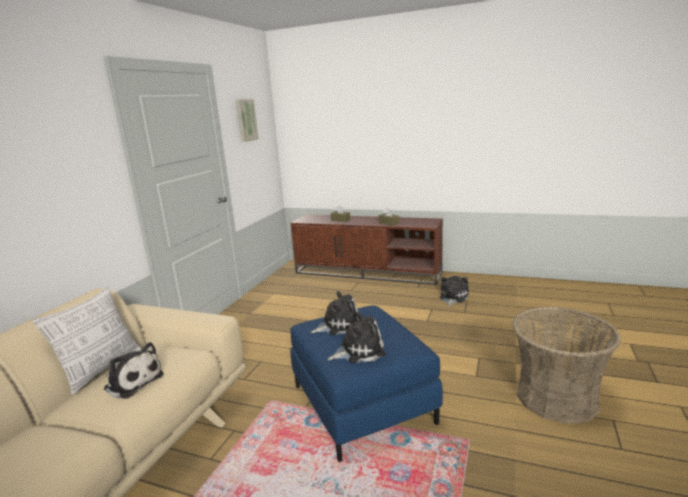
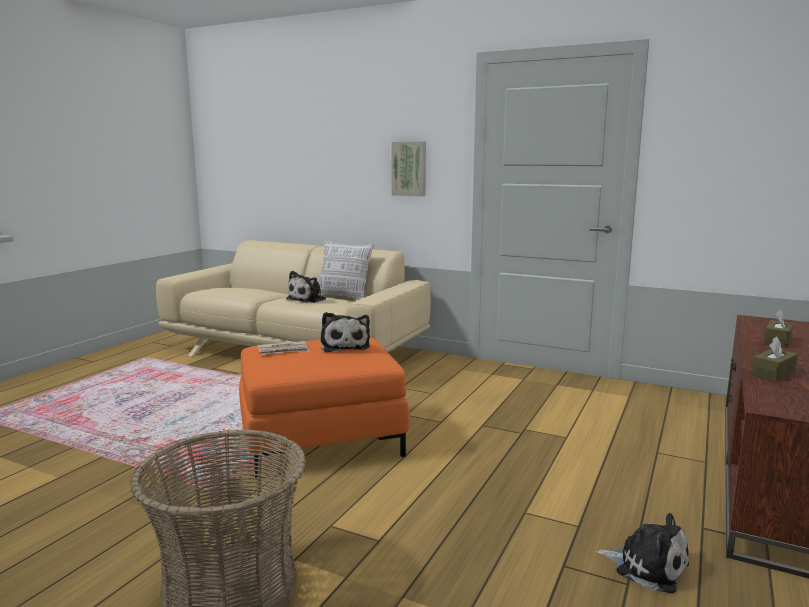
camera: 95 degrees right, 5 degrees down
(245, 120) = (720, 121): picture -> picture (409, 168)
(359, 350) = (283, 350): plush toy -> newspaper
(361, 404) = (321, 439): blue ottoman -> orange ottoman

